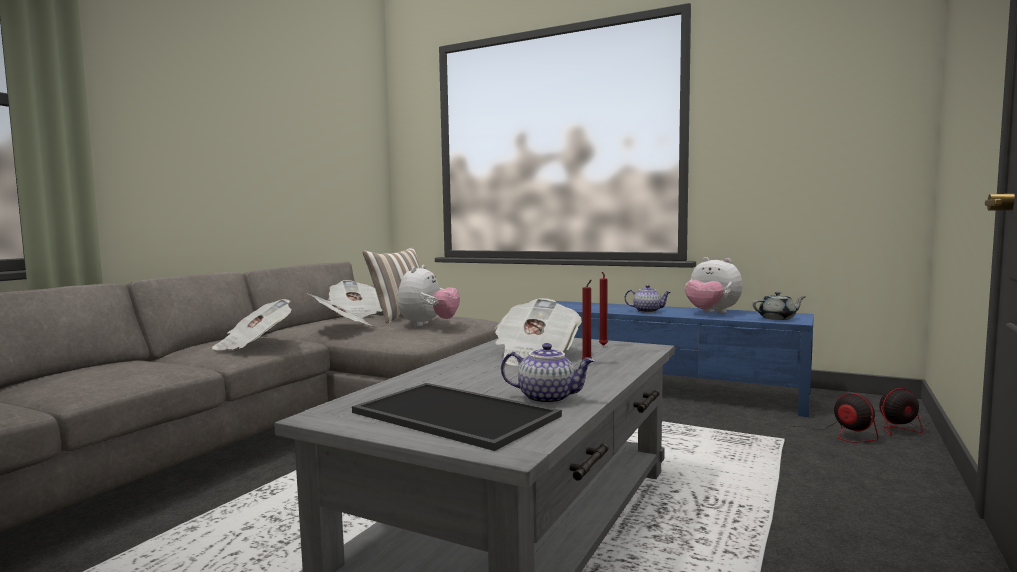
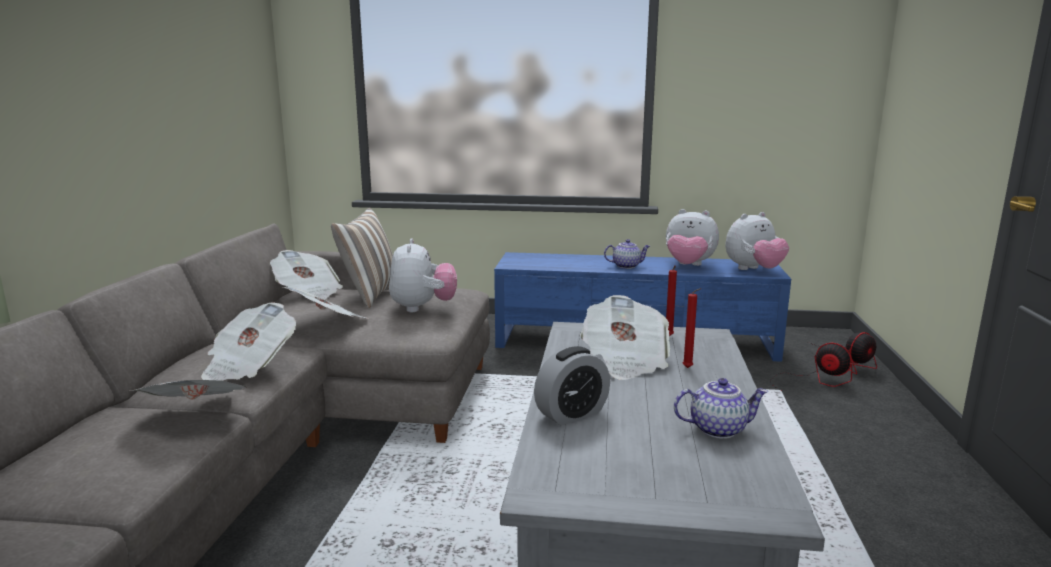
camera: 20 degrees left, 10 degrees up
(183, 366) = (198, 415): none -> newspaper
(431, 379) = (571, 414): none -> alarm clock
(451, 415) = (664, 469): tray -> none
(778, 318) = (753, 270): grey teapot -> plush toy

